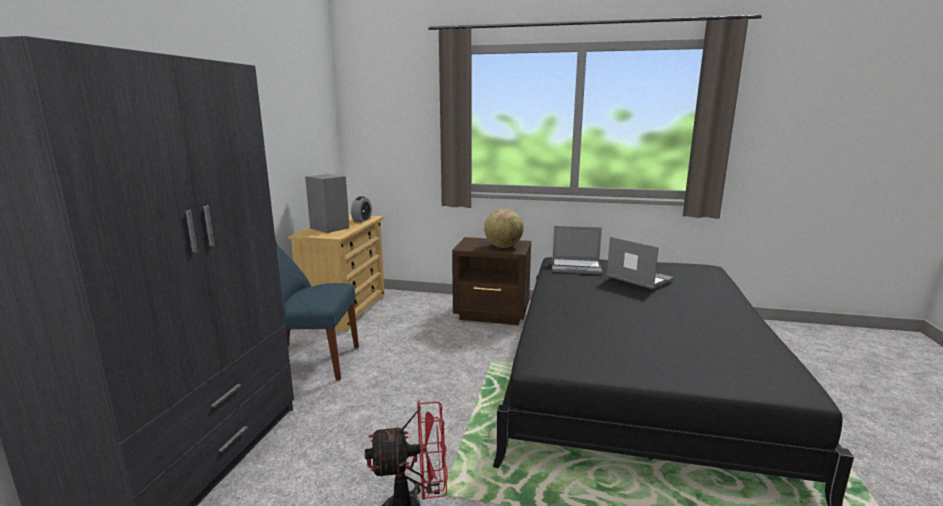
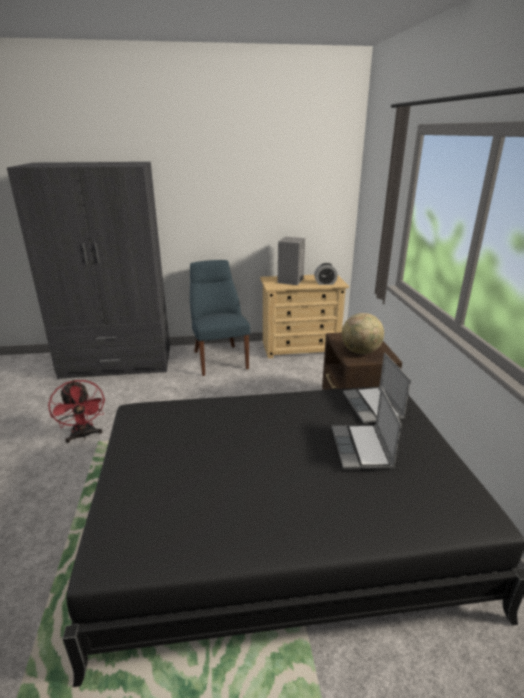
camera: 70 degrees right, 10 degrees up
(637, 278) = (362, 449): laptop -> laptop turned 150 degrees clockwise

